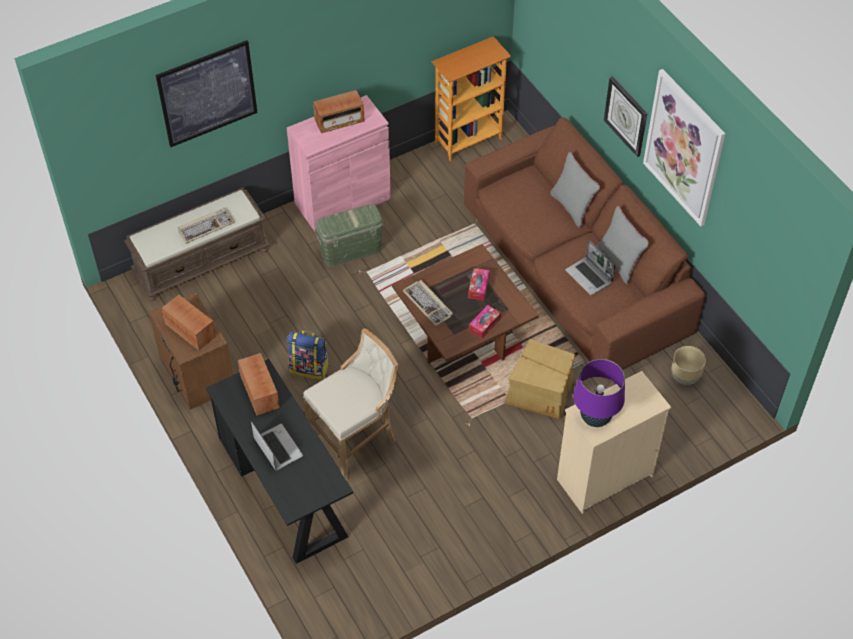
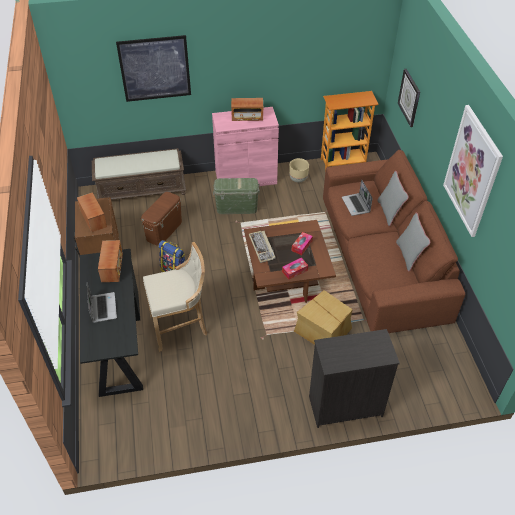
camera: 20 degrees right, 5 degrees down
(206, 226) = (143, 164): keyboard -> none
(265, 313) = (164, 230): none -> brown storage box
(589, 277) = (382, 259): laptop -> laptop (356, 205)
(595, 418) = (335, 353): purple table lamp -> none
(603, 477) = (344, 406): beige dresser -> black dresser
(626, 116) = (439, 148): wall clock -> wall clock (409, 97)
(685, 377) = (435, 352): beige planter -> beige planter (298, 179)

